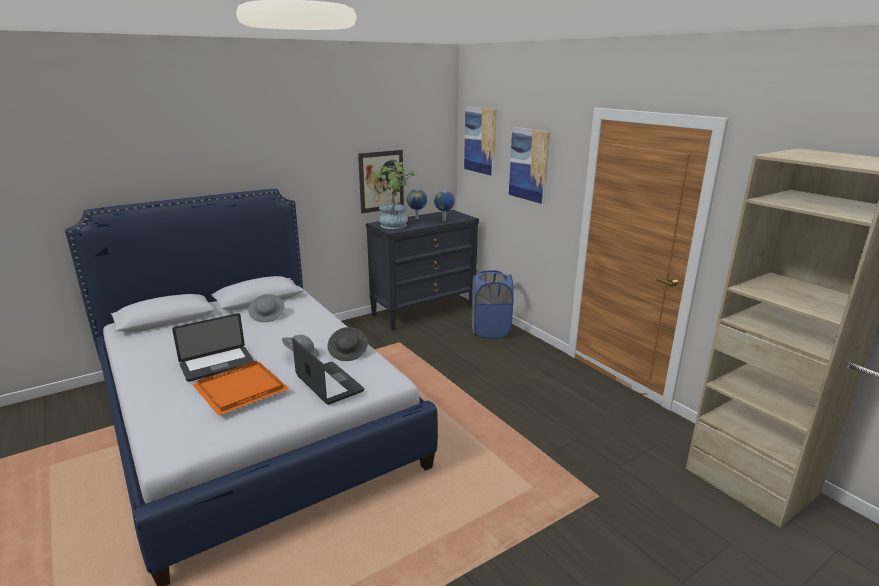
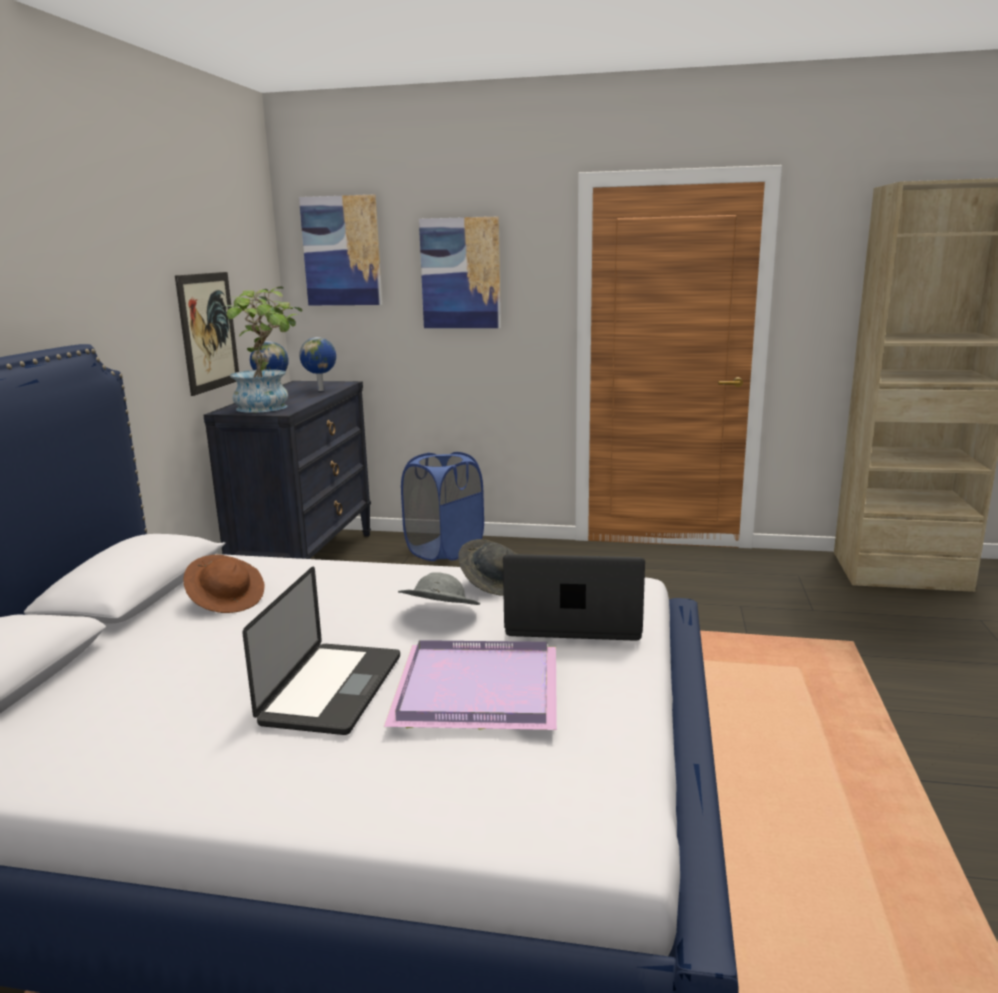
camera: 45 degrees left, 5 degrees down
(243, 389) = (480, 688): orange tray -> purple tray
(267, 316) = (227, 600): grey hat -> brown hat

